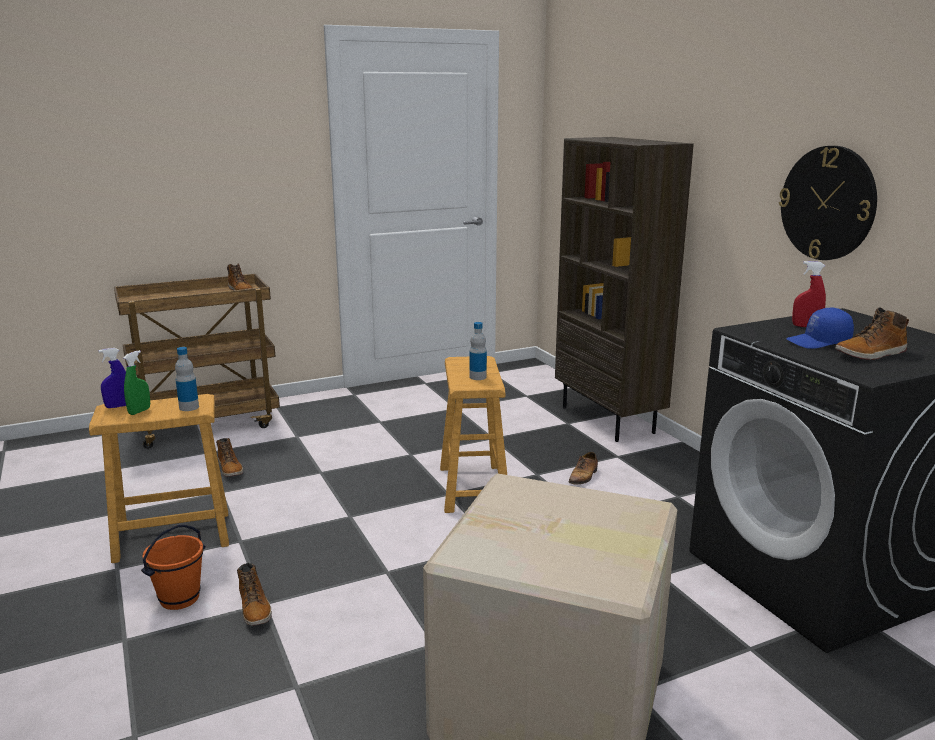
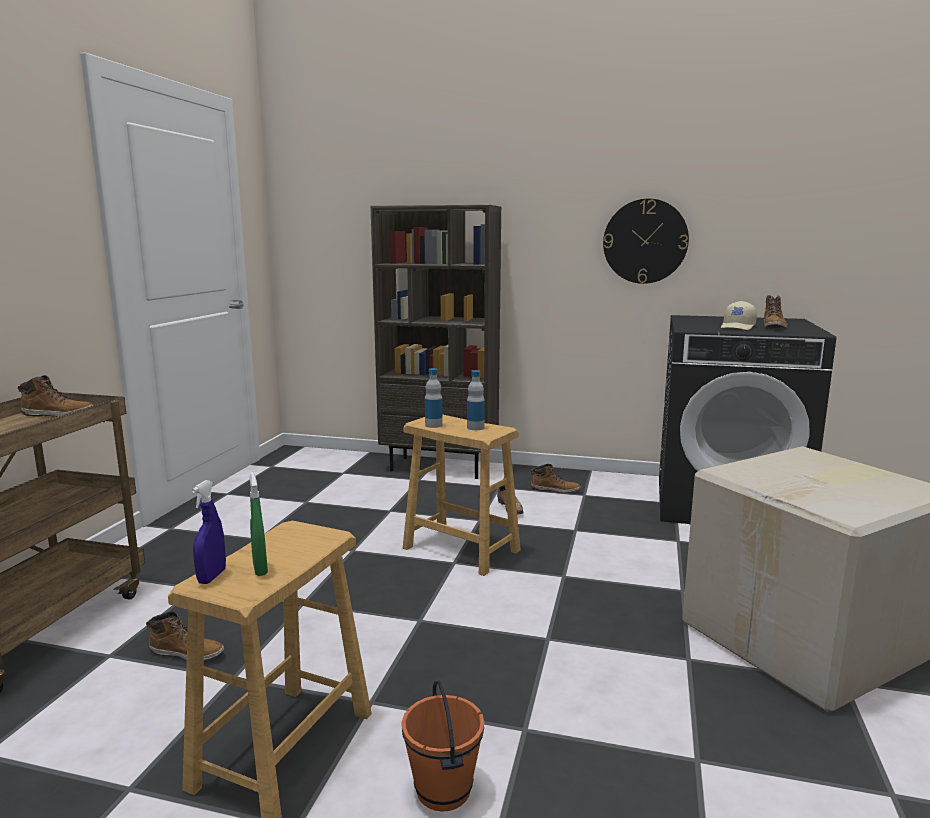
camera: 50 degrees left, 5 degrees down
(189, 407) = (310, 539): bottle -> bottle (433, 425)
(255, 608) = (527, 738): boot -> boot (555, 489)
(806, 326) = (700, 323): red spray bottle -> none
(819, 342) = (738, 327): blue cap -> beige cap

